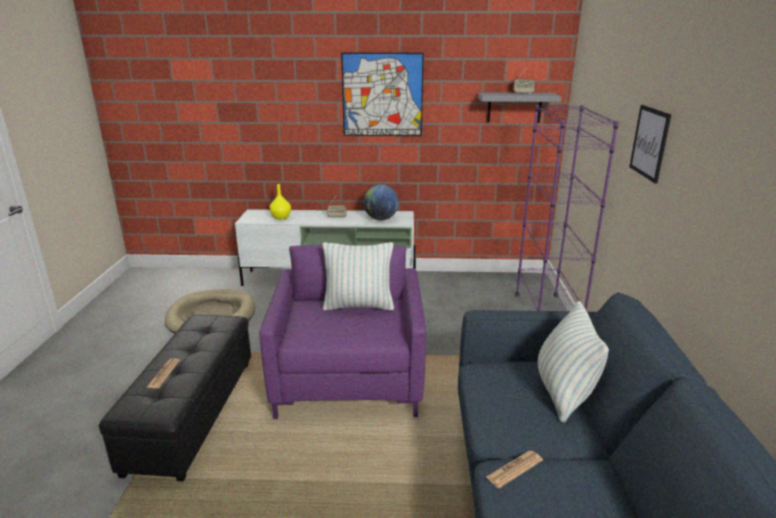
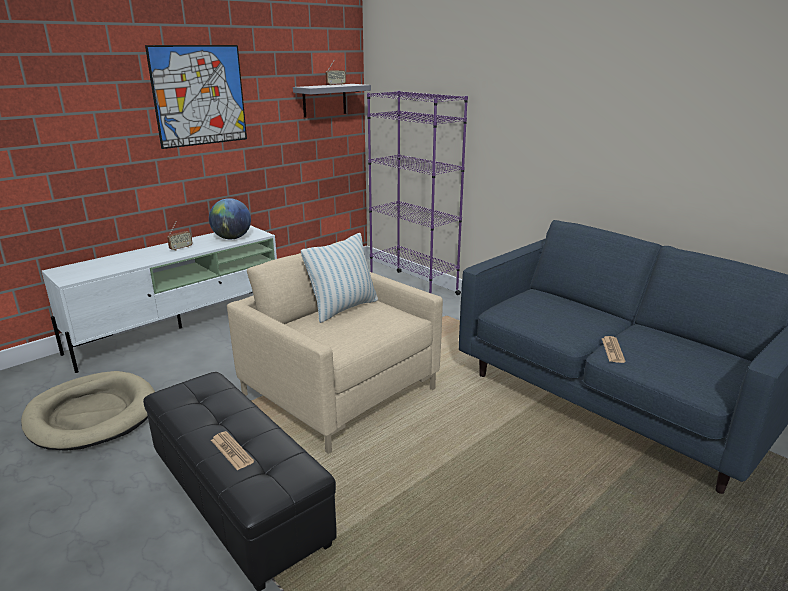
camera: 45 degrees left, 0 degrees up
(281, 217) = (112, 265): yellow vase -> none
(349, 378) = (339, 392): purple armchair -> beige armchair
(563, 393) = (562, 303): pillow -> none
(649, 142) = (518, 106): picture -> none

